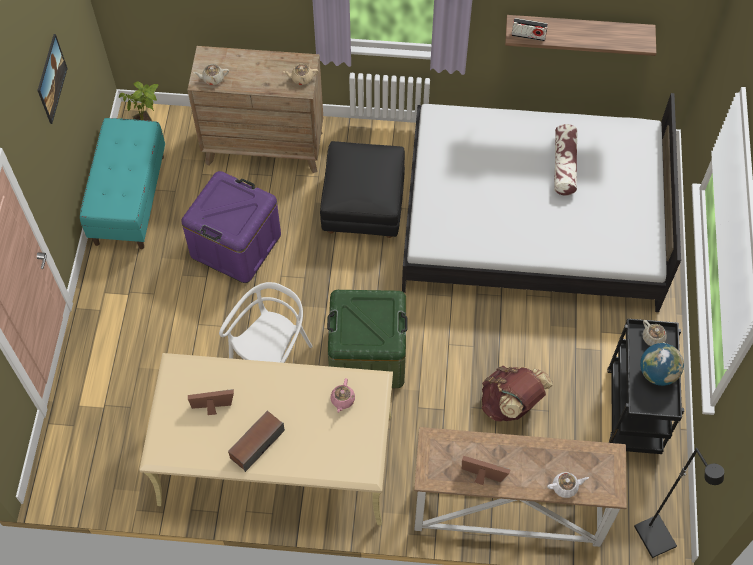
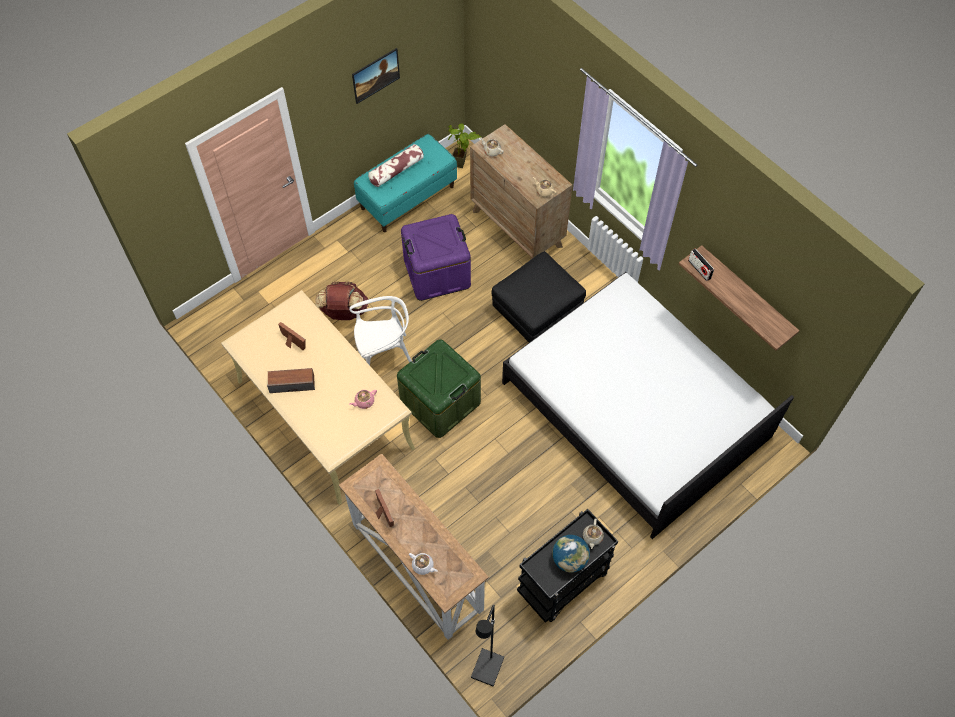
camera: 45 degrees right, 0 degrees up
(510, 404) = (491, 507): brown backpack -> brown backpack (344, 312)
(564, 165) = (673, 385): pillow -> pillow (396, 170)

